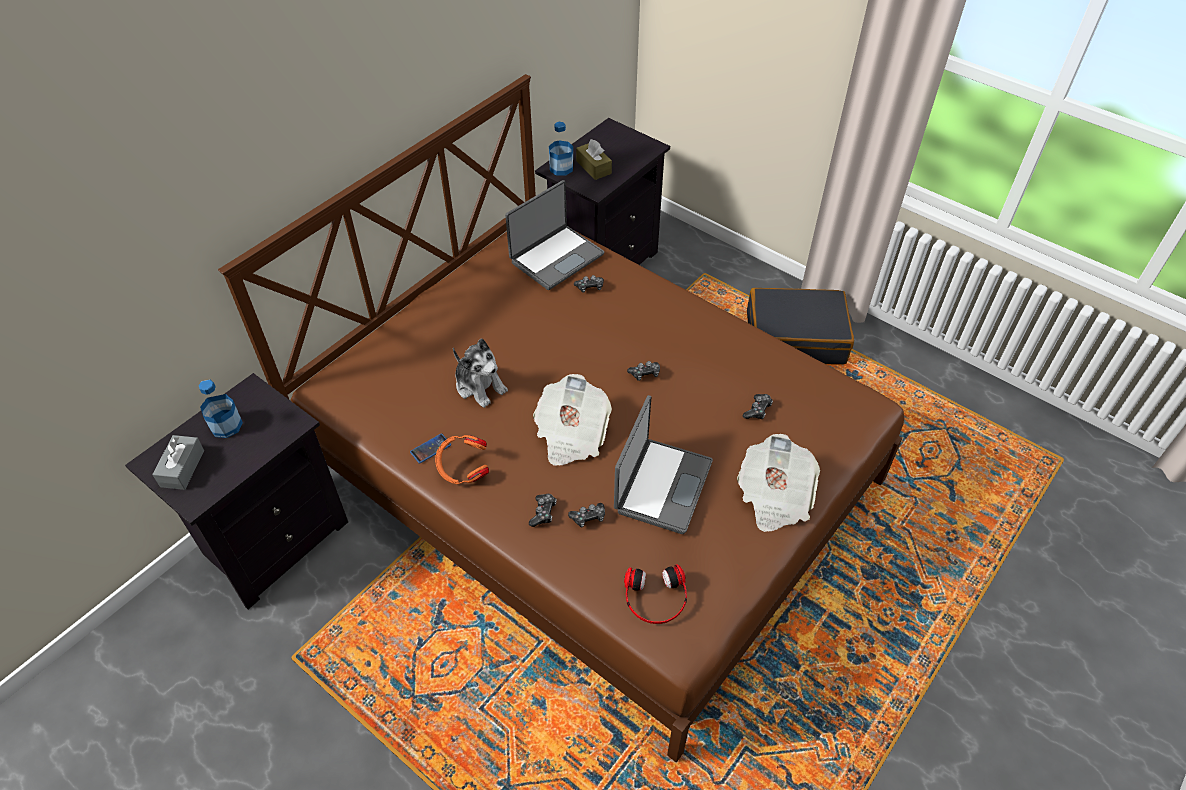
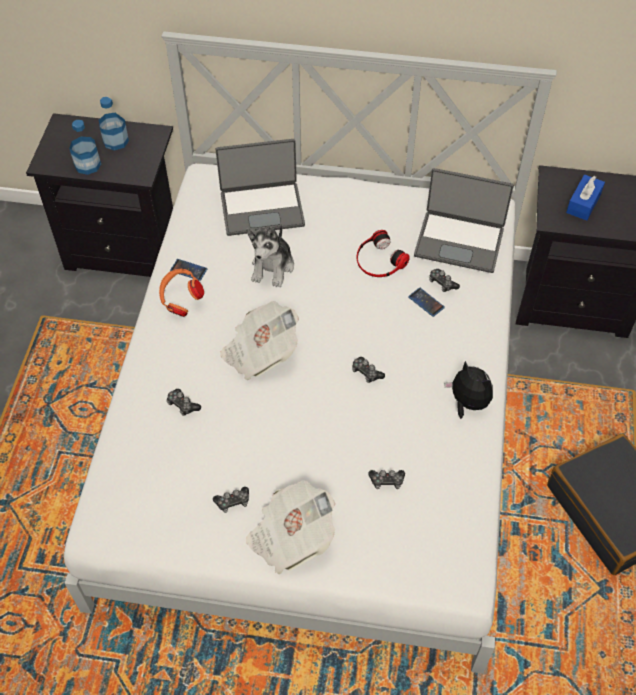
camera: 60 degrees right, 5 degrees up
(182, 468) = (66, 142): grey tissue box -> none
(543, 513) = (170, 373): game controller -> game controller (233, 502)
(561, 168) = (559, 181): bottle -> bottle (88, 165)
(591, 475) = (317, 418): brown bed -> white bed
(593, 167) = (583, 203): brown tissue box -> blue tissue box
(600, 306) = (426, 302): none -> phone
(655, 598) = (129, 488): headphones -> headphones (379, 260)
(661, 485) = (245, 441): laptop -> laptop (262, 208)
(715, 328) = (467, 403): none -> plush toy

